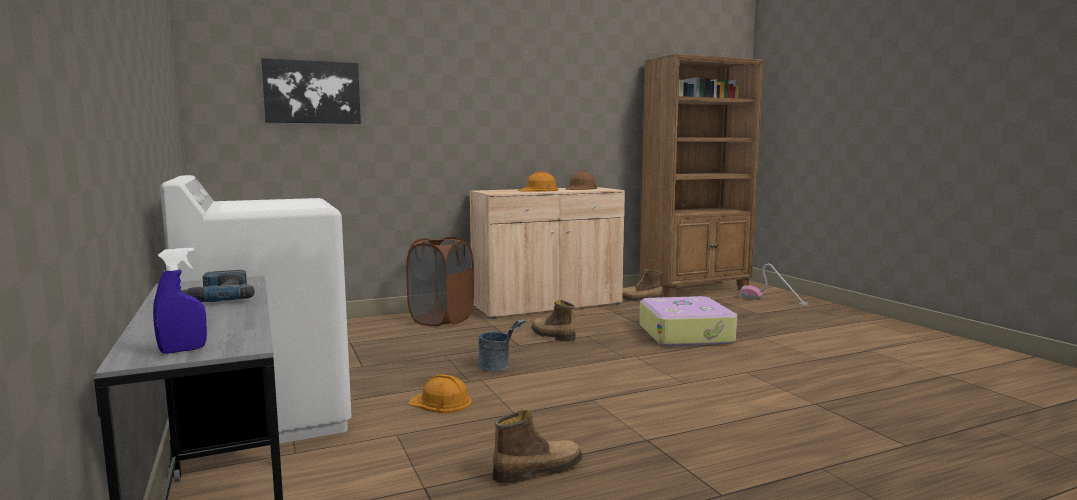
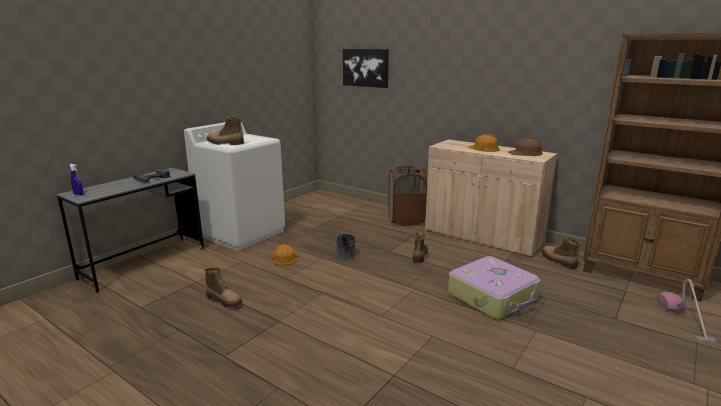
camera: 60 degrees right, 10 degrees up
(277, 207) = (225, 143): none -> boot

